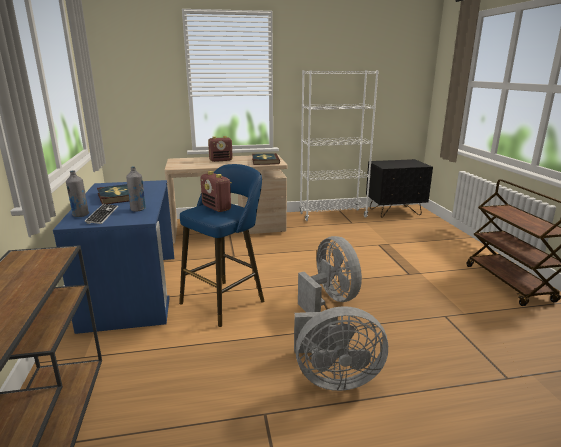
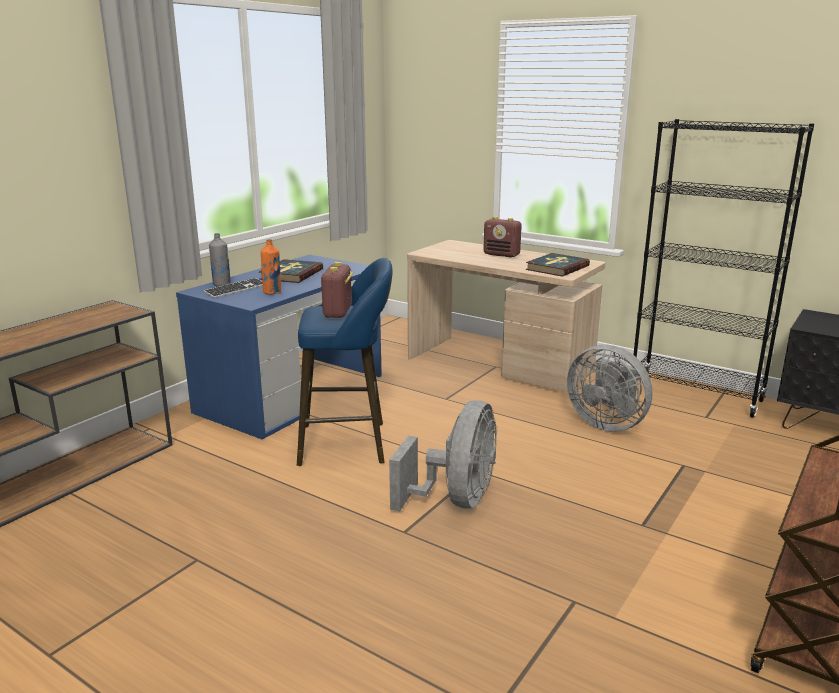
camera: 45 degrees right, 0 degrees up
(138, 209) = (272, 292): grey bottle -> orange bottle
(333, 215) = (696, 395): white bookcase -> black bookcase
(333, 378) = (303, 573): grey fan -> grey fan (607, 423)

